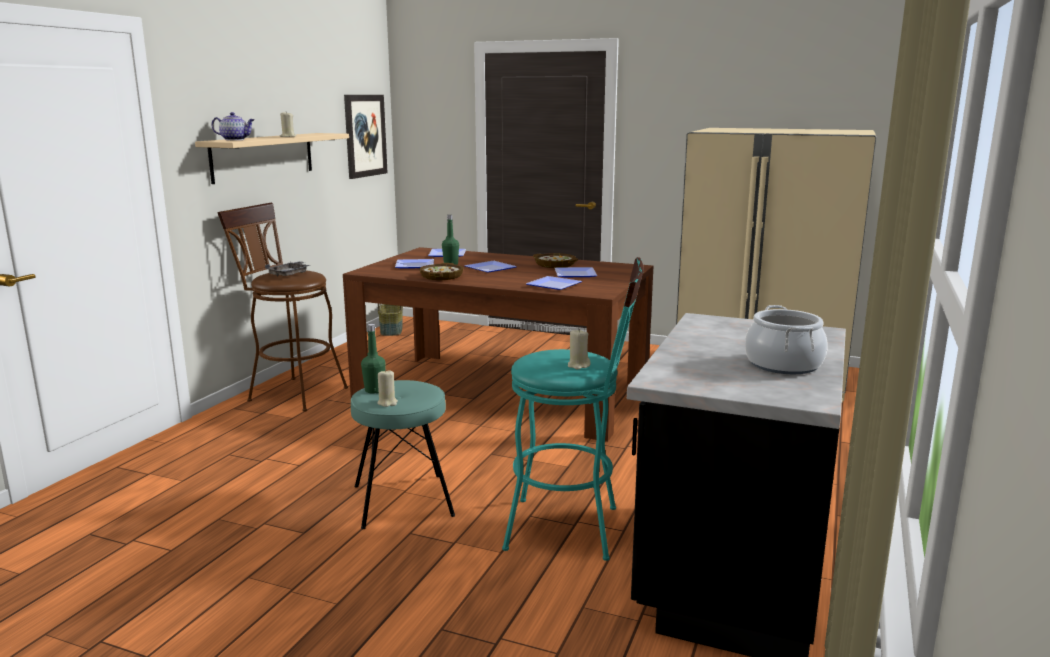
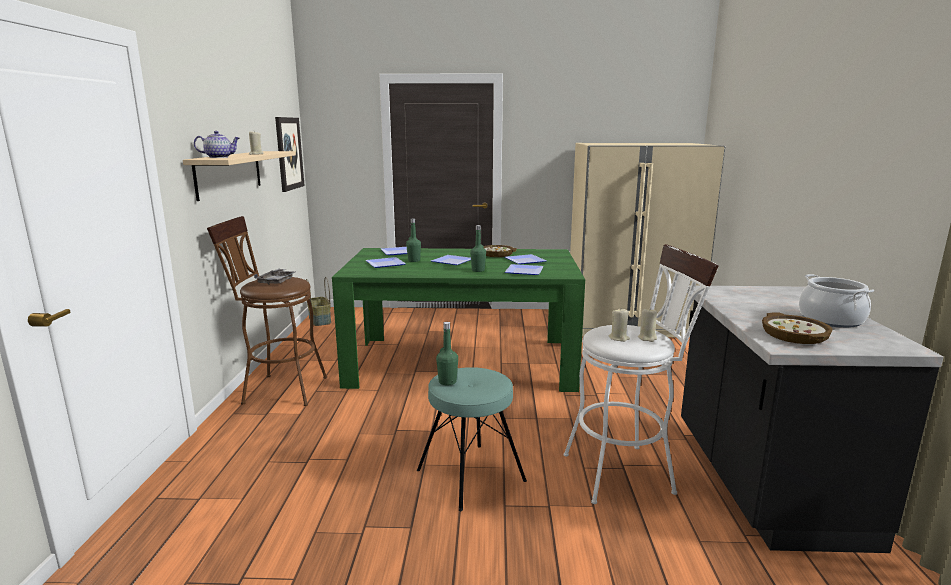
camera: 20 degrees left, 0 degrees up
(387, 403) = (474, 392): beige candle -> beige candle (619, 338)
(442, 276) = (423, 272): bowl -> bowl (795, 335)
(502, 393) = (462, 363): brown dining table -> green dining table
(503, 280) = (478, 270): none -> green bottle
(574, 528) = (626, 472): turquoise stool -> white stool

